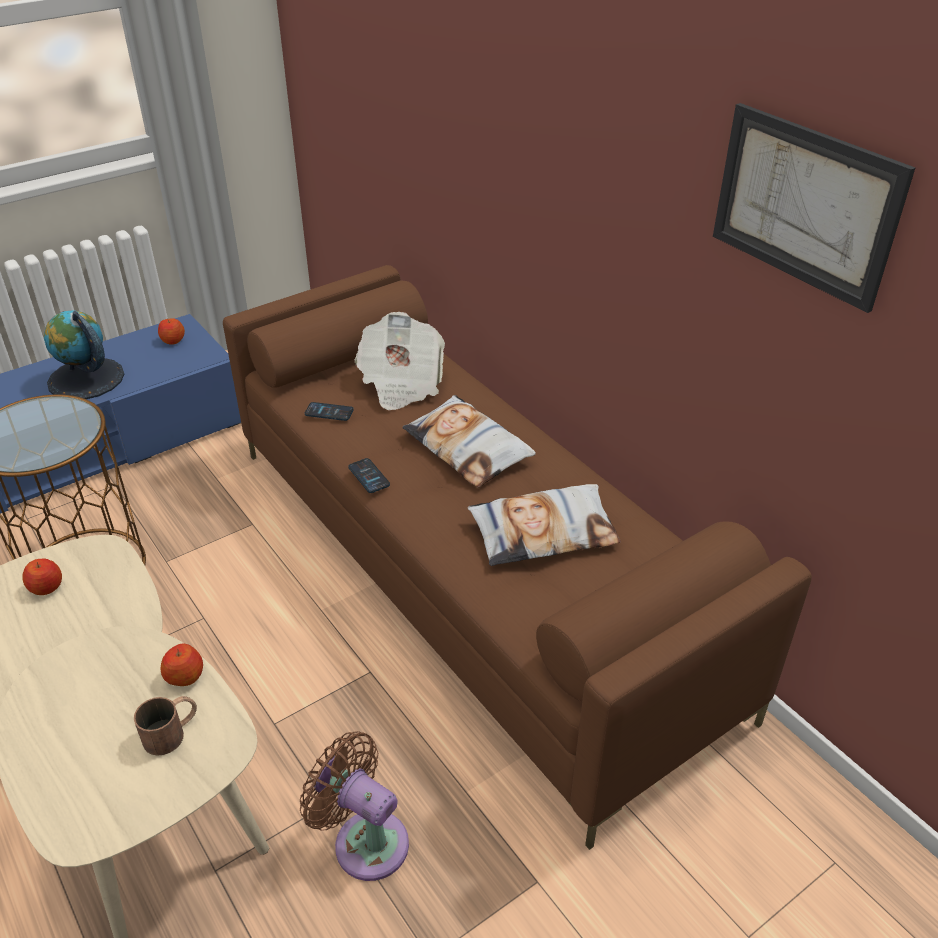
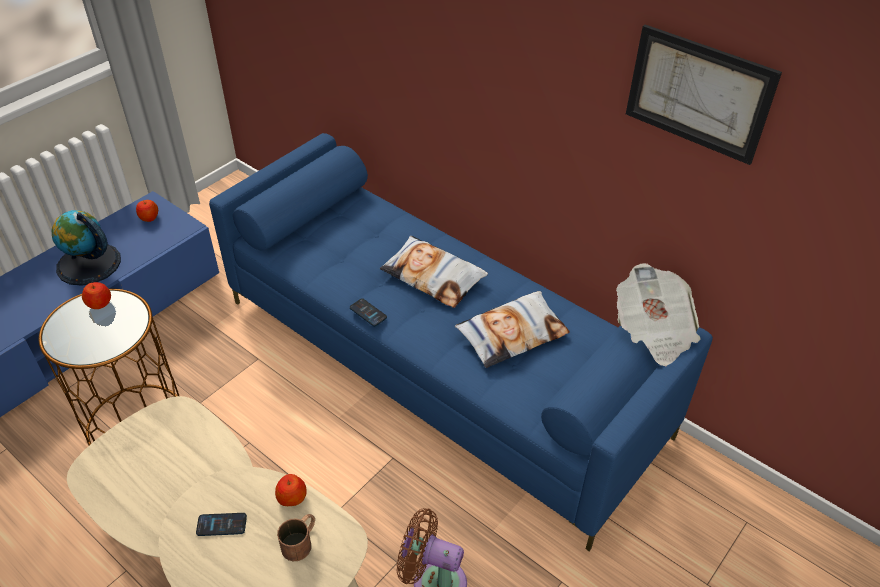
camera: 15 degrees left, 5 degrees up
(47, 587) = (144, 449): apple -> apple (100, 303)
(329, 412) = (316, 264): phone -> phone (221, 525)
(401, 383) = (362, 230): newspaper -> newspaper (653, 331)
(472, 572) = (441, 365): brown sofa -> blue sofa

